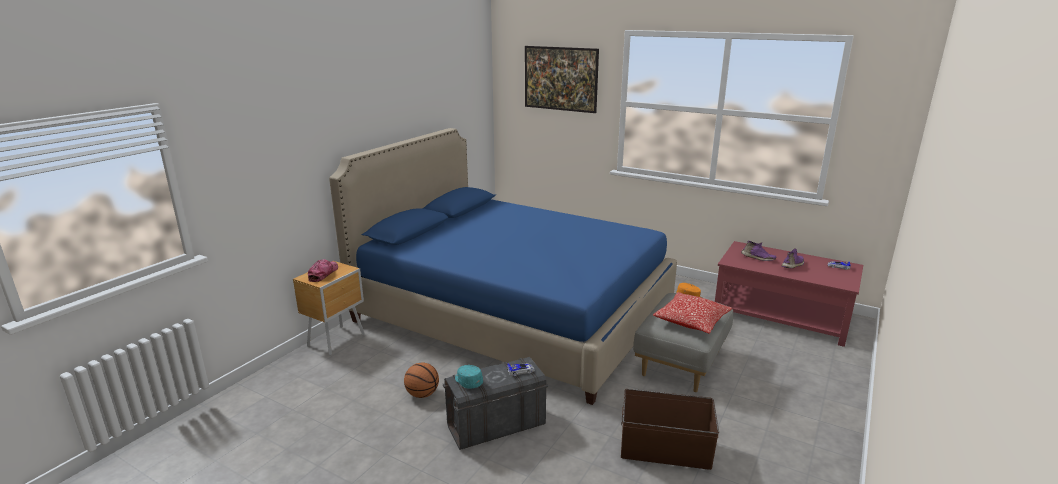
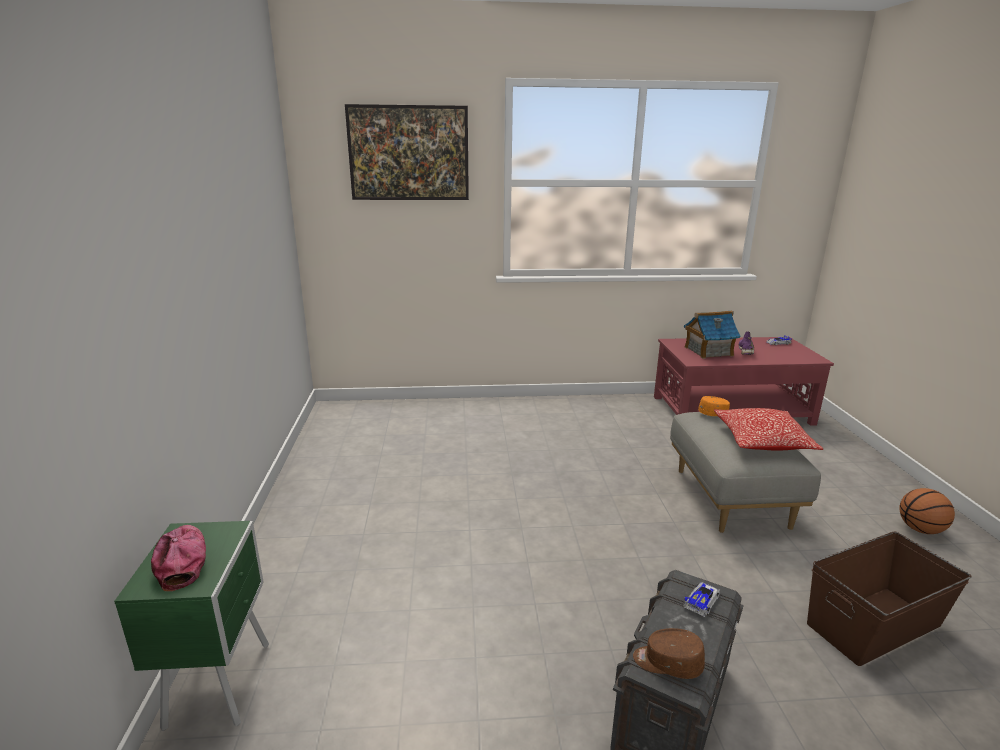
camera: 35 degrees left, 0 degrees up
(337, 340) = (221, 682): brown nightstand -> green nightstand
(422, 394) = (502, 715): basketball -> basketball (920, 529)
(468, 381) = (667, 663): turquoise cap -> brown cap
(513, 314) = (473, 508): blue bed -> none
(757, 258) = (708, 351): purple shoe -> toy house

